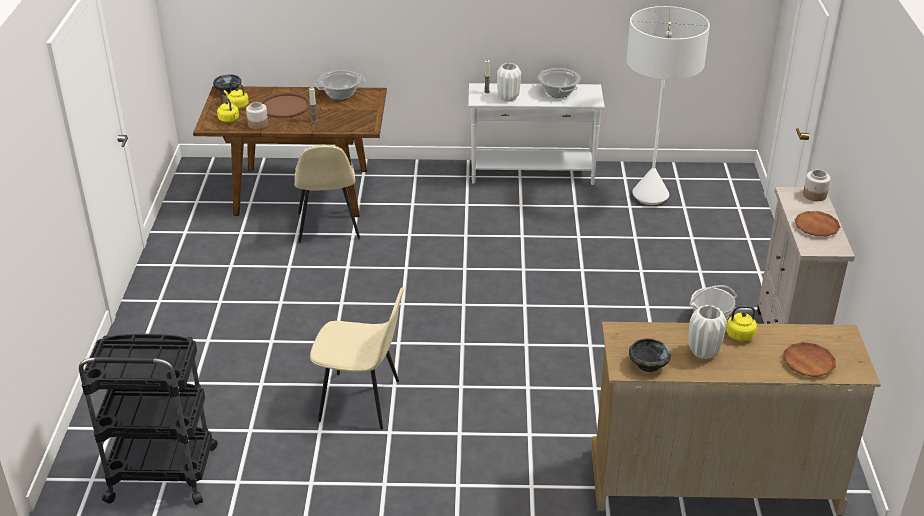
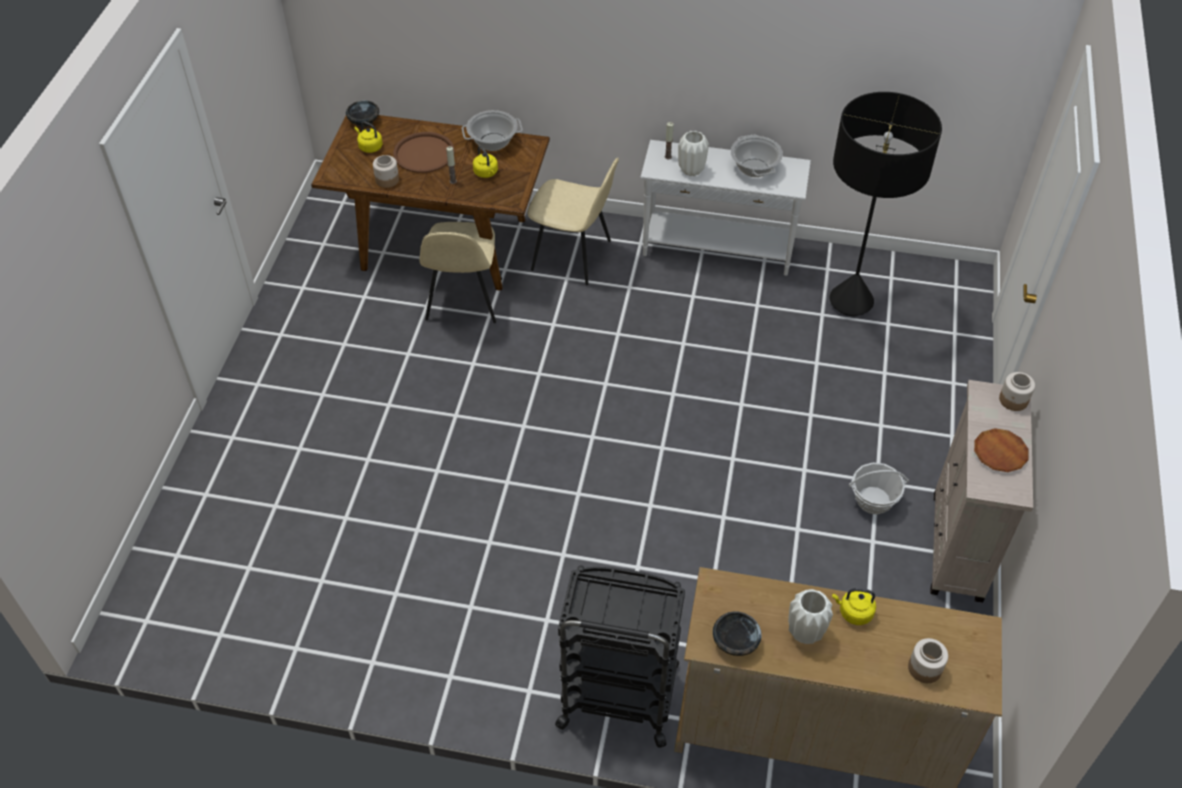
camera: 10 degrees right, 15 degrees up
(163, 473) = (220, 624): black cart -> black cart (619, 695)
(229, 120) = (356, 169): yellow kettle -> yellow kettle (486, 173)
(362, 401) = (449, 559): beige chair -> beige chair (573, 256)
(650, 197) = (850, 303): white floor lamp -> black floor lamp
(808, 363) = (925, 668): brown plate -> jar

